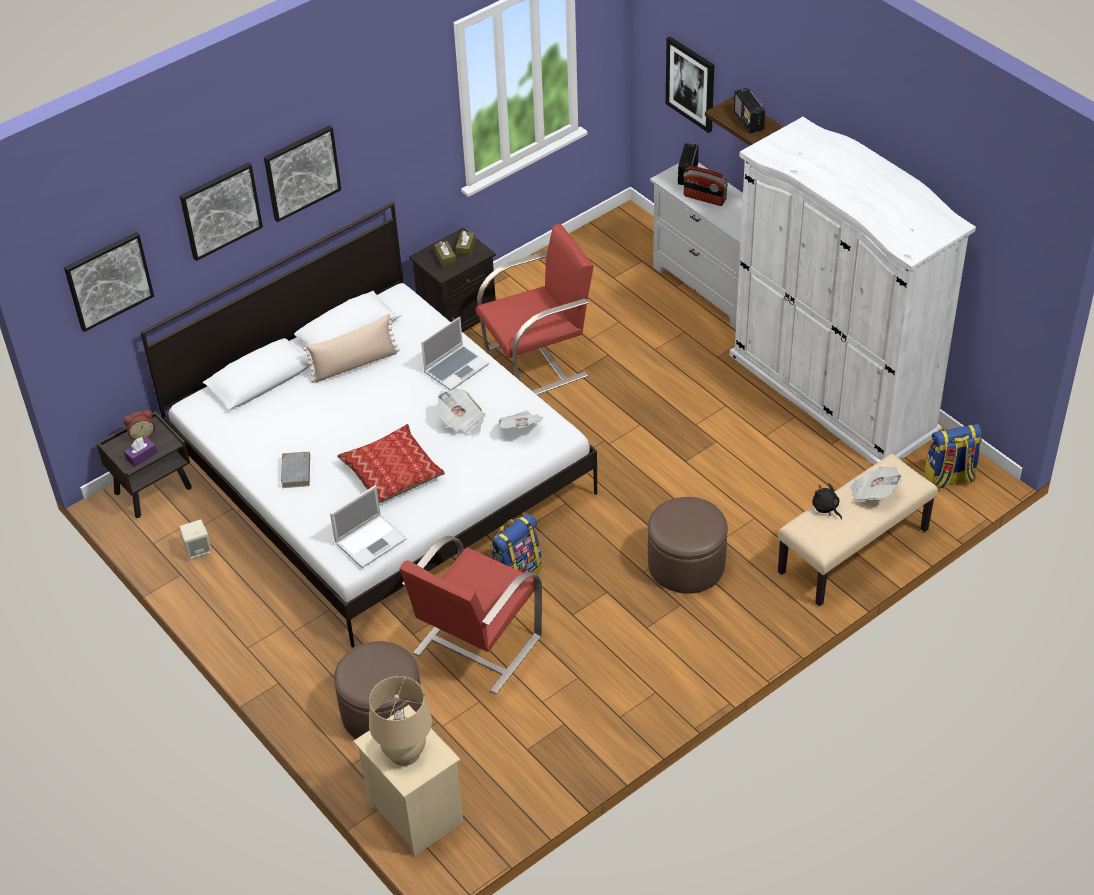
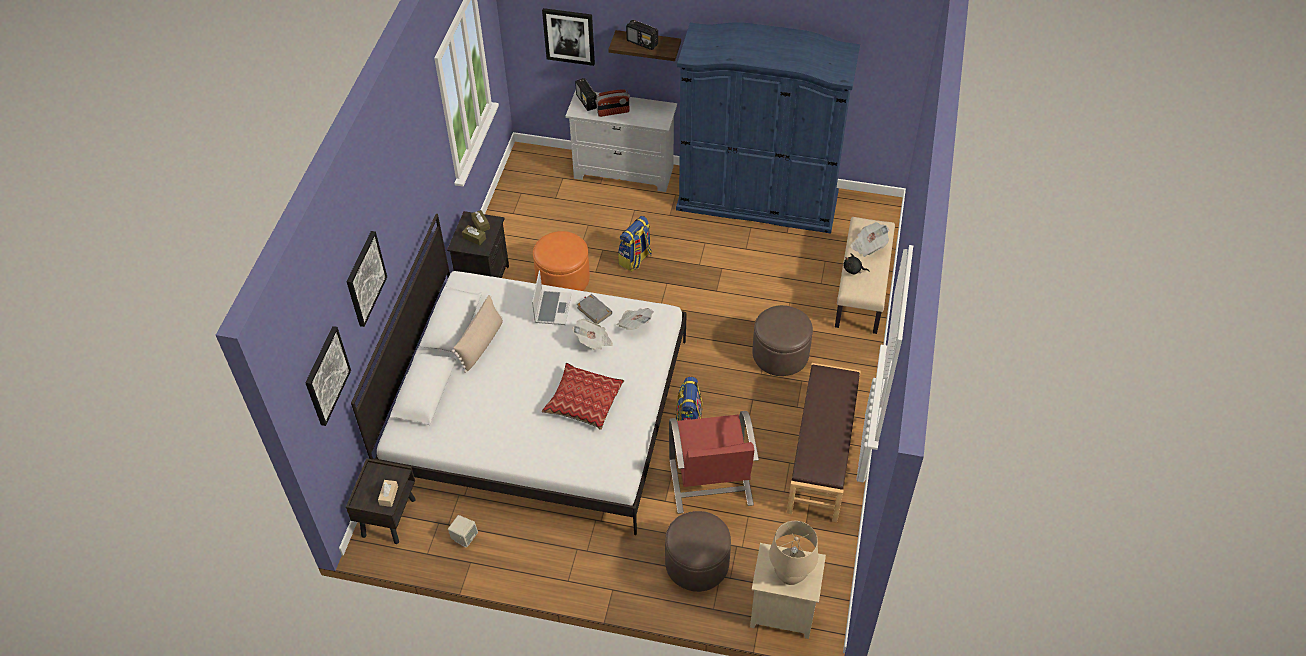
camera: 40 degrees left, 5 degrees up
(141, 456) = (389, 496): purple tissue box -> beige tissue box
(142, 434) = (372, 480): alarm clock -> none
(296, 472) = (519, 439): grey book -> grey book (594, 310)
(301, 172) = (393, 221): picture -> none
(371, 540) = (618, 453): laptop -> none
(537, 361) = (563, 278): red armchair -> orange ottoman
(620, 692) = (822, 456): none -> brown bench
(833, 393) = (757, 201): white wardrobe -> blue wardrobe
(949, 478) = (868, 217): backpack -> backpack (635, 259)

